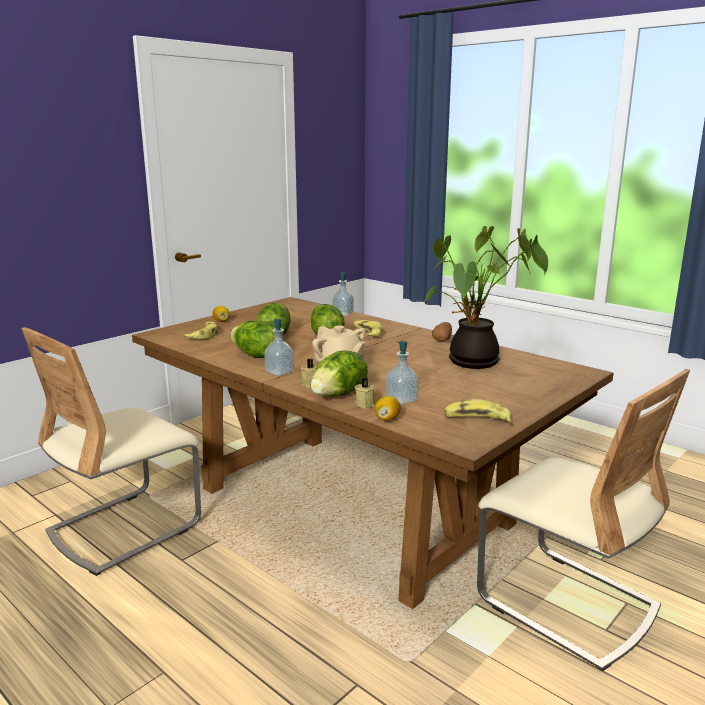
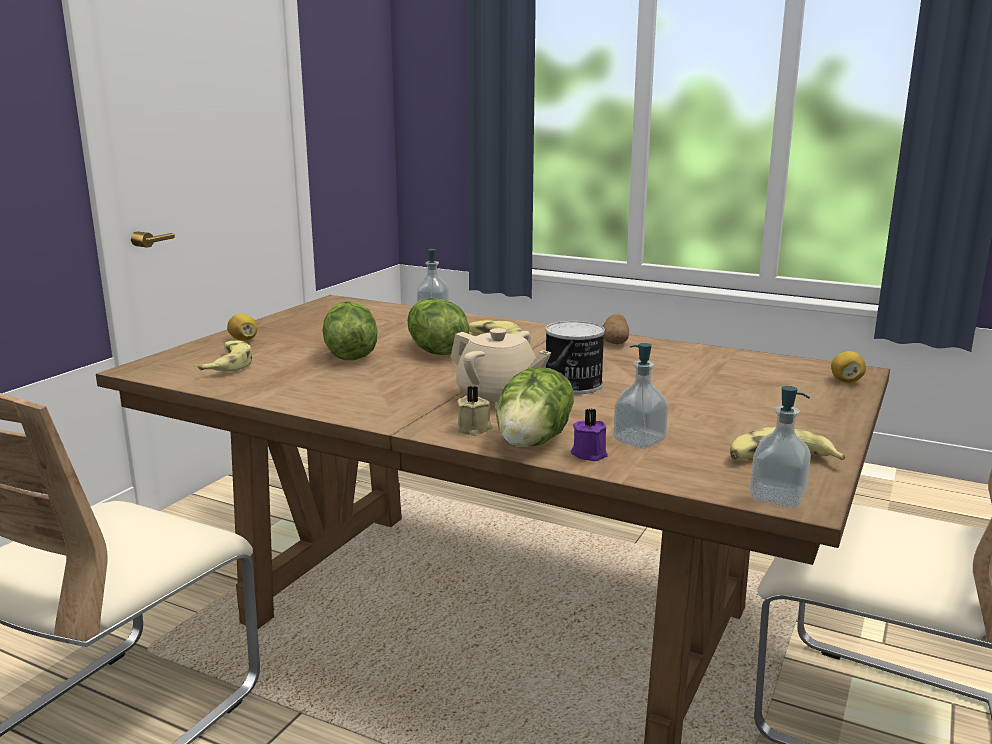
camera: 15 degrees left, 0 degrees up
(257, 356) = (346, 391): lettuce -> none
(279, 372) = (406, 414): soap dispenser -> soap dispenser (777, 497)
(365, 404) = (589, 453): beige candle -> purple candle
(387, 419) = (645, 475): lemon -> lemon (846, 381)
(391, 364) = (573, 385): none -> can
(474, 363) = (692, 373): potted plant -> none

